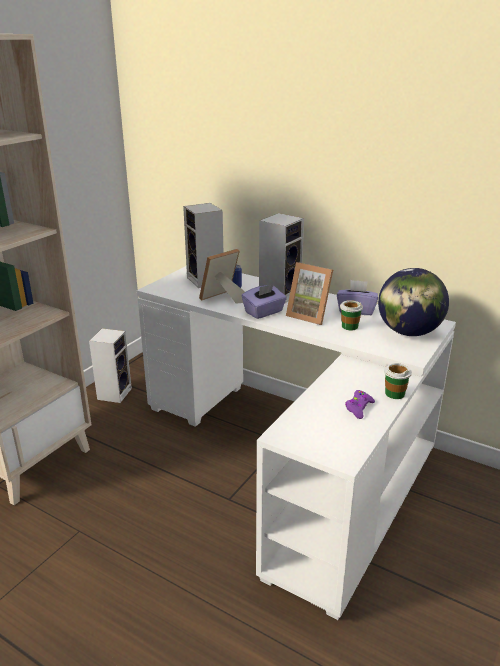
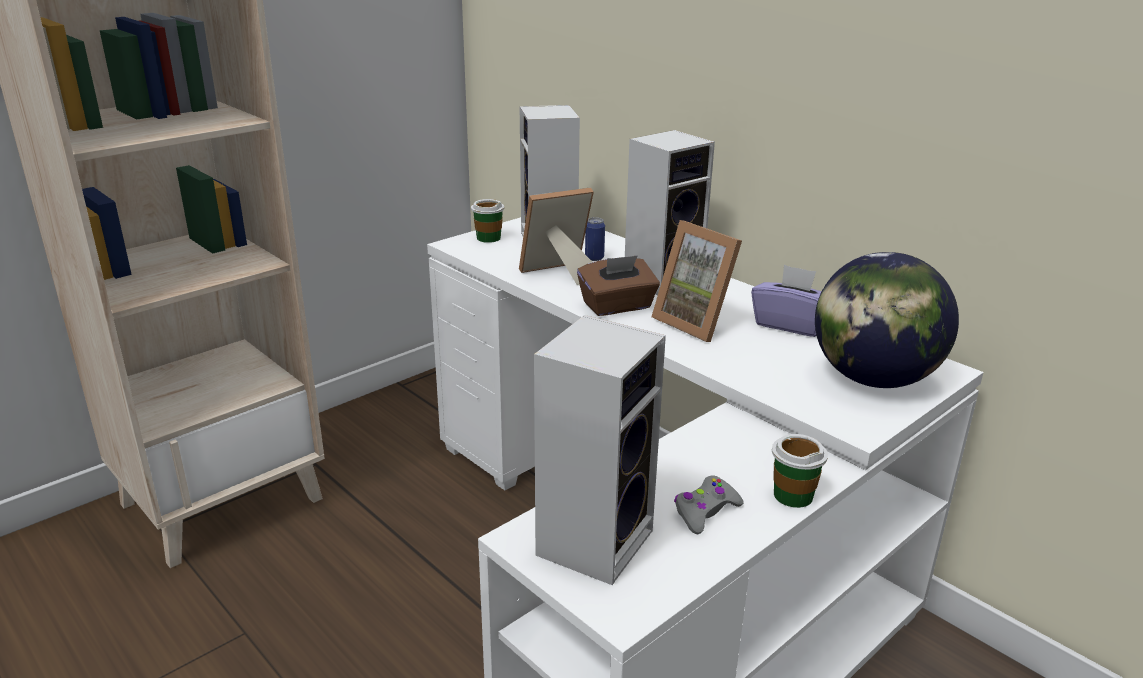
camera: 15 degrees right, 0 degrees up
(114, 393) = (401, 412): speaker -> speaker (595, 539)
(264, 312) = (617, 306): purple tissue box -> brown tissue box
(349, 326) = (761, 352): cup -> cup (488, 238)
(358, 408) = (705, 511): purple game controller -> grey game controller

